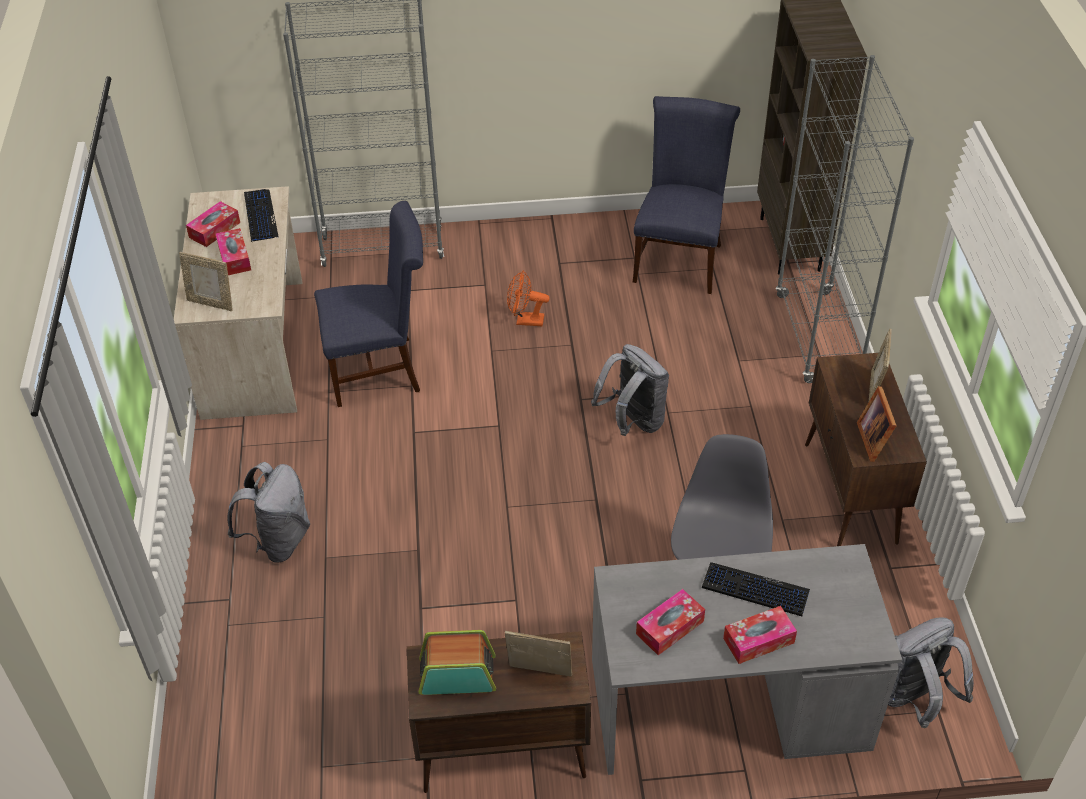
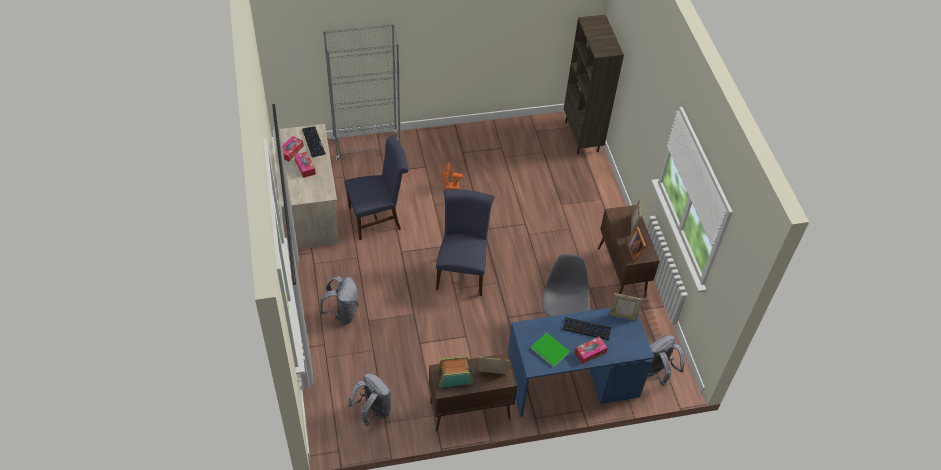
camera: 10 degrees left, 5 degrees up
(211, 303) = (299, 194): picture frame -> picture frame (623, 316)
(633, 422) = (511, 240): grey backpack -> grey backpack (373, 411)
(670, 627) = (549, 349): tissue box -> green book
(679, 259) = (525, 147): blue chair -> blue chair (462, 271)
(727, 706) = (571, 381): grey desk -> blue desk
(817, 337) = (599, 189): grey bookcase -> none

